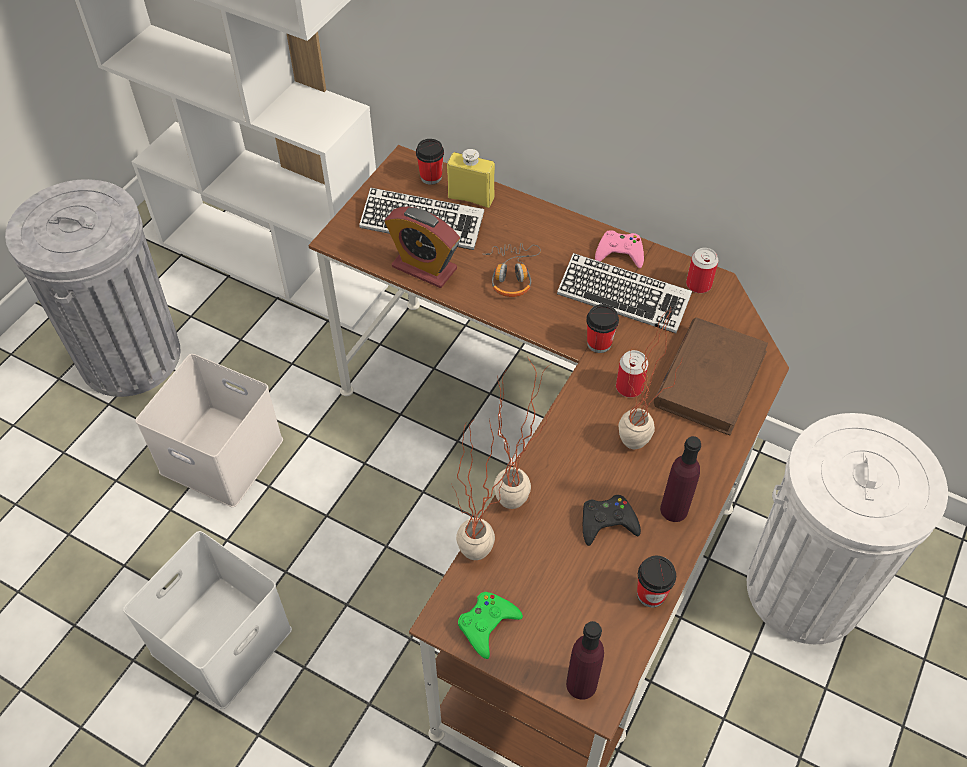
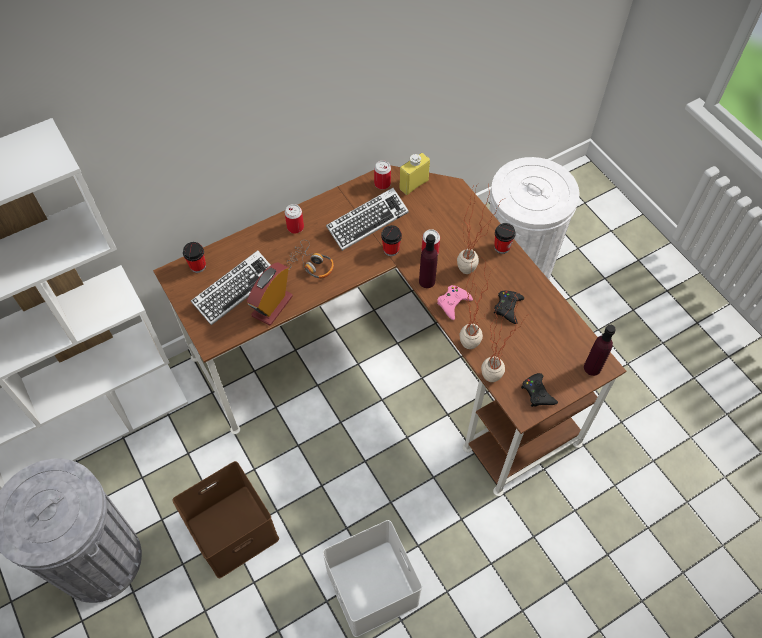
camera: 60 degrees left, 5 degrees up
(218, 456) = (232, 533): white storage box -> brown storage box
(424, 268) = (272, 306): alarm clock -> alarm clock turned 150 degrees clockwise
(471, 198) = (233, 254): yellow bottle -> yellow bottle (414, 184)
(487, 625) = (537, 393): green game controller -> black game controller
(555, 233) = (295, 227): none -> can
(620, 253) = (334, 205): pink game controller -> pink game controller (453, 303)
(651, 594) = (559, 311): cup -> cup (502, 247)
(674, 509) = (517, 275): purple bottle -> purple bottle (427, 281)
(710, 379) = (447, 214): brown book -> none

